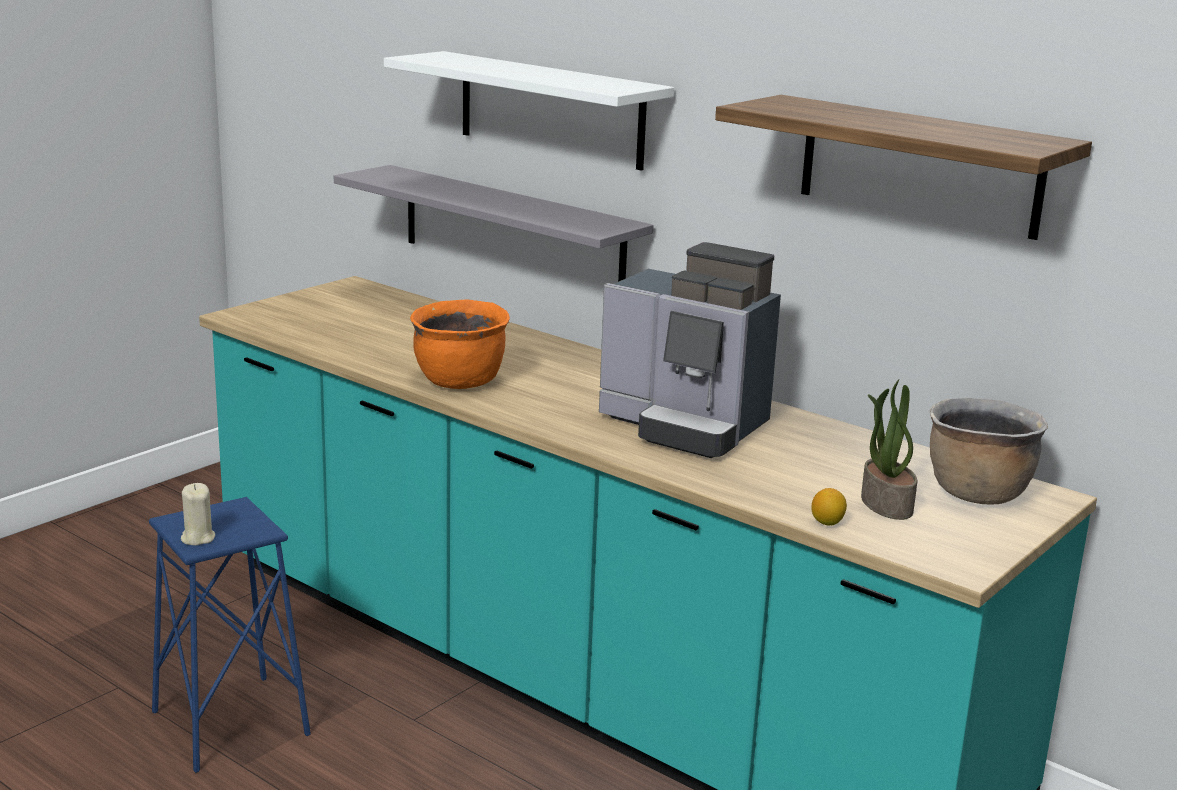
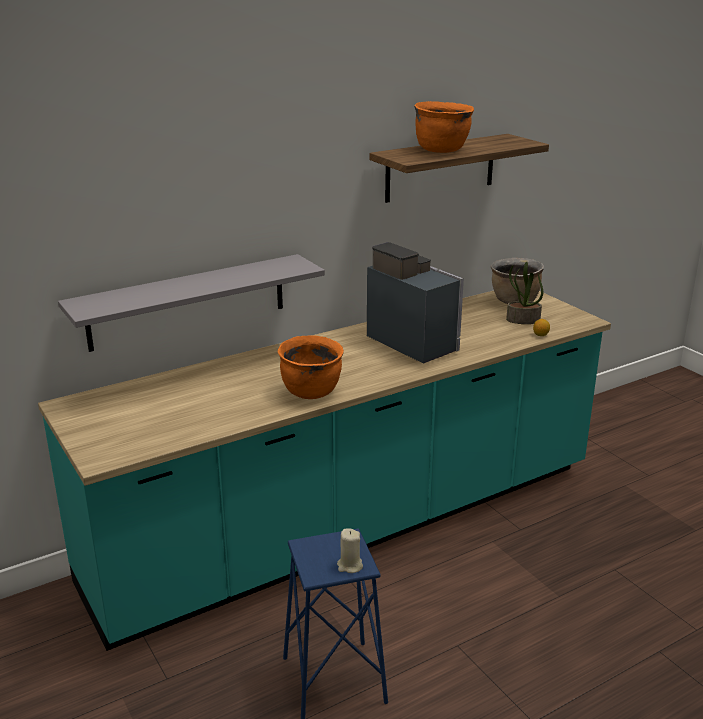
camera: 70 degrees left, 5 degrees up
(550, 110) = (213, 208): white shelf -> none
(685, 426) = (413, 343): coffee machine -> coffee machine turned 90 degrees counterclockwise
(857, 115) = (442, 150): none -> orange cooking pot

